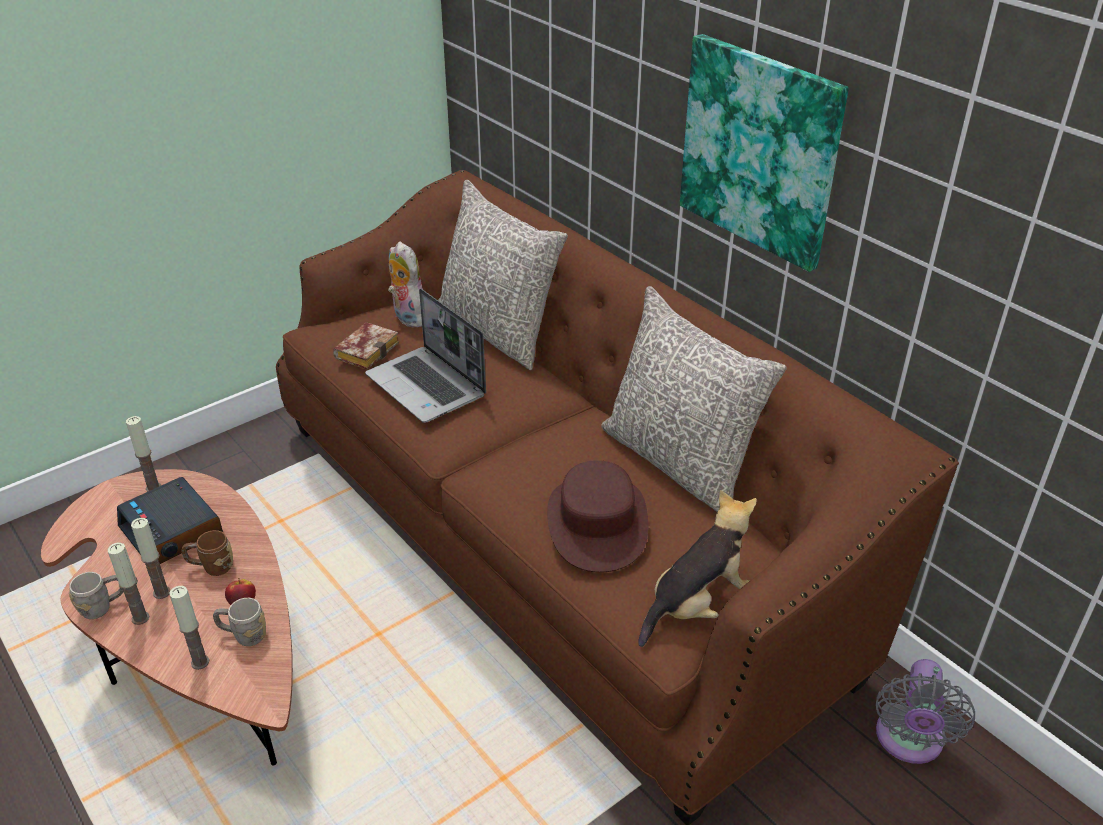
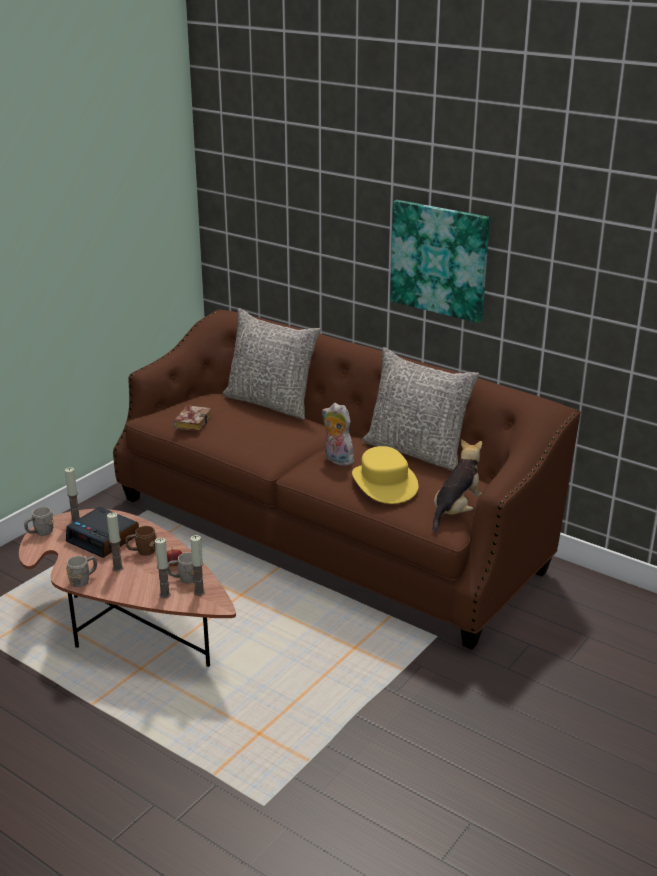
camera: 15 degrees left, 10 degrees down
(94, 503) = (40, 533): none -> grey mug
(140, 618) = (112, 581): candle -> candle (199, 592)
(407, 317) = (208, 402): plush toy -> plush toy (336, 460)
(428, 386) = (244, 434): laptop -> none
(597, 523) = (384, 483): brown hat -> yellow hat
(908, 742) = (580, 592): grey fan -> none

